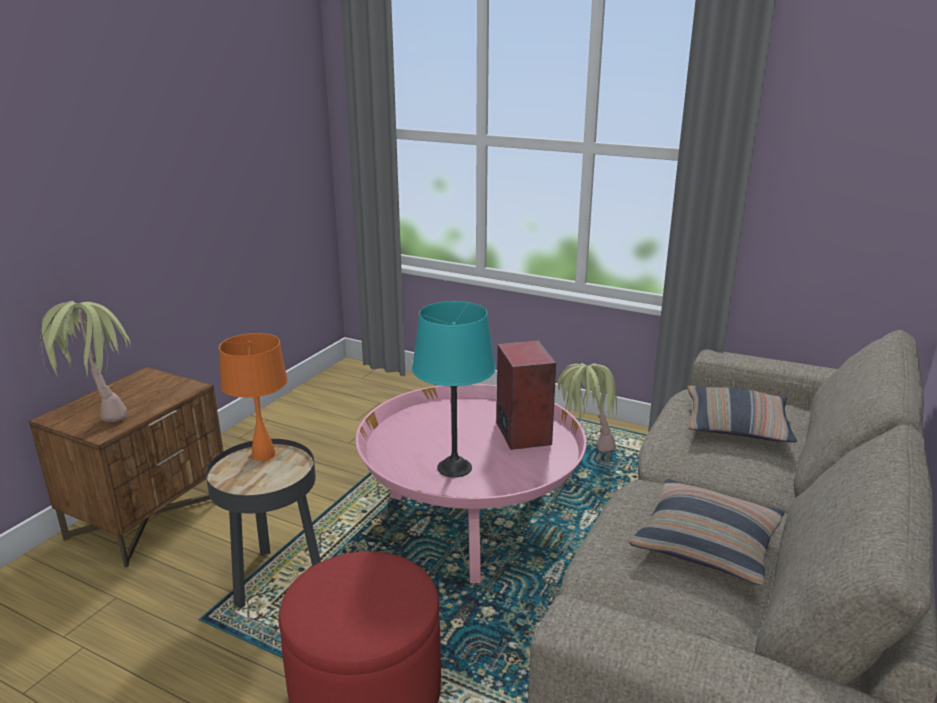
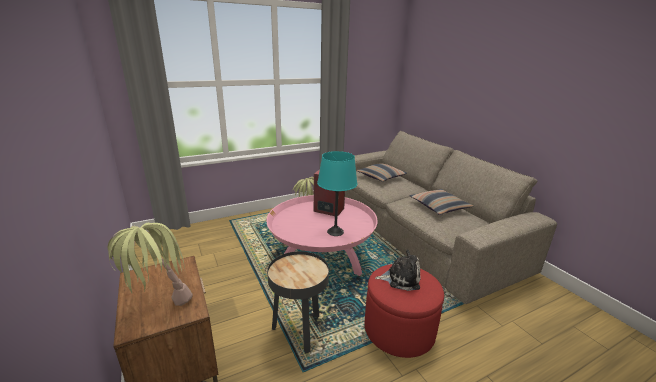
camera: 55 degrees left, 0 degrees up
(263, 455) = (284, 266): orange table lamp -> none
(369, 586) = (400, 278): none -> plush toy

